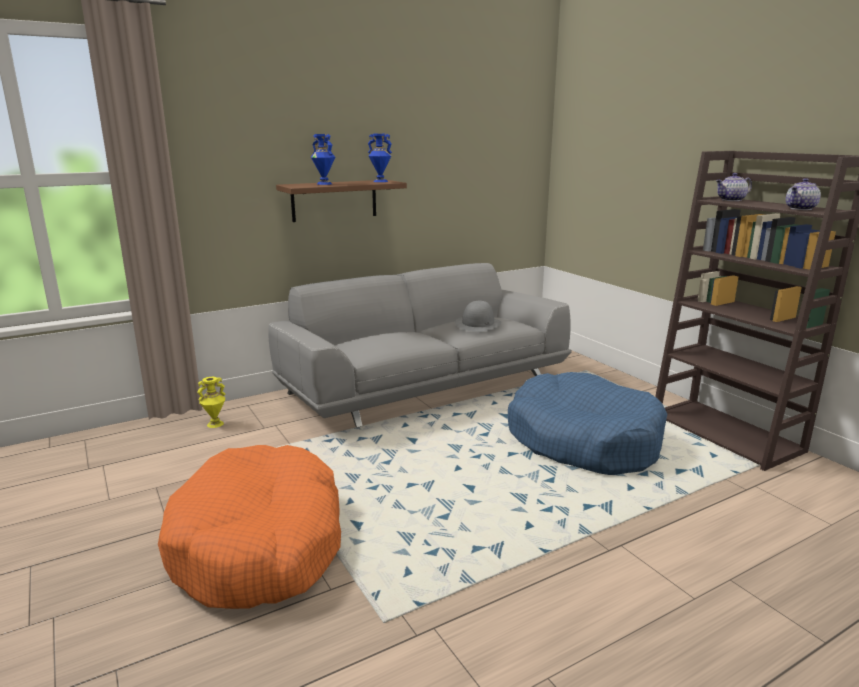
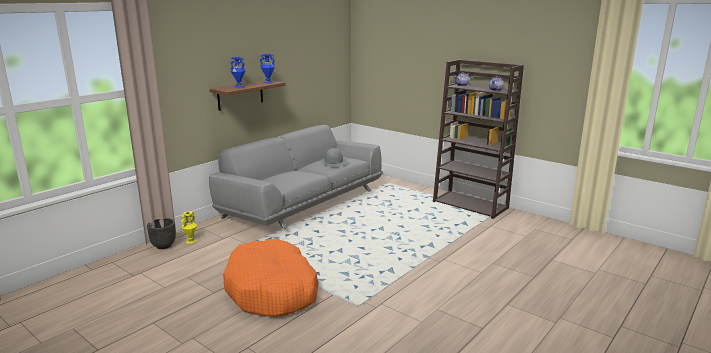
camera: 20 degrees left, 0 degrees up
(173, 425) = (164, 246): none -> black planter
(583, 440) = (405, 218): blue dog bed -> none

